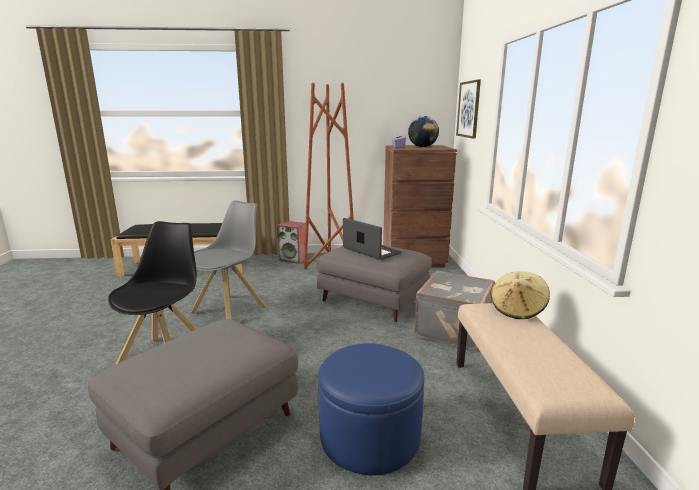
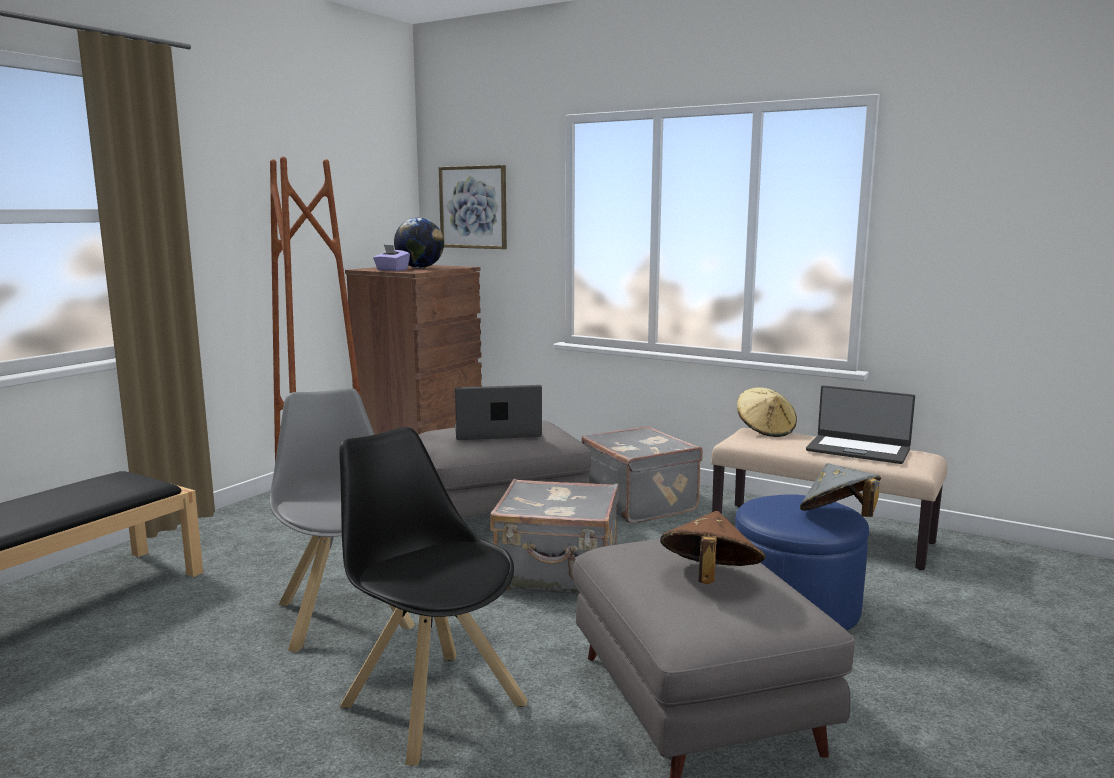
camera: 55 degrees left, 5 degrees down
(187, 357) = (709, 579): none -> brown hat
(293, 259) = (237, 519): speaker -> none
(320, 340) = (558, 575): none -> grey suitcase
(370, 383) = (838, 518): none -> grey hat
(539, 355) = (858, 450): none -> laptop

